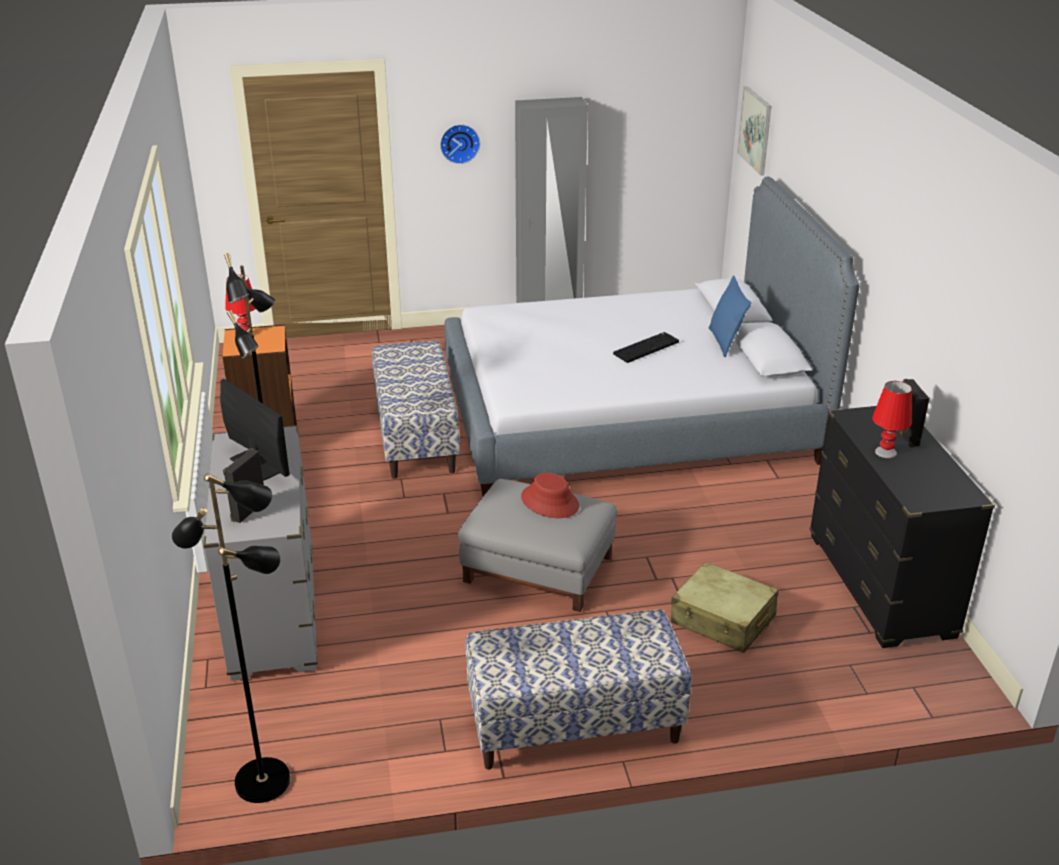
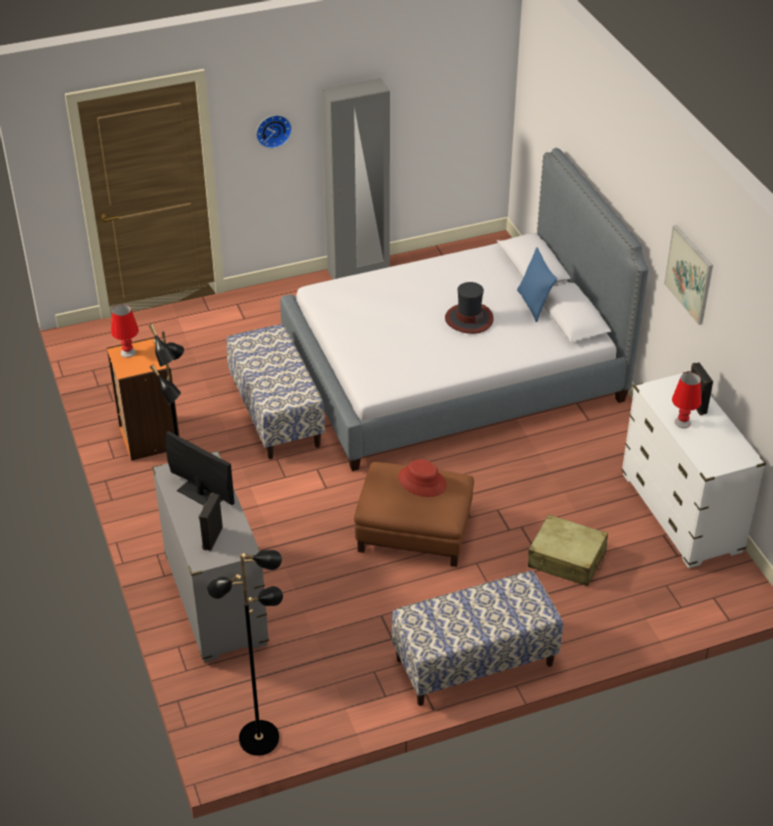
camera: 10 degrees left, 10 degrees up
(537, 569) = (413, 532): grey ottoman -> brown ottoman
(646, 348) = (468, 319): keyboard -> hat
(755, 130) = (538, 97): picture -> picture (689, 274)
(880, 586) = (681, 513): black dresser -> white dresser

